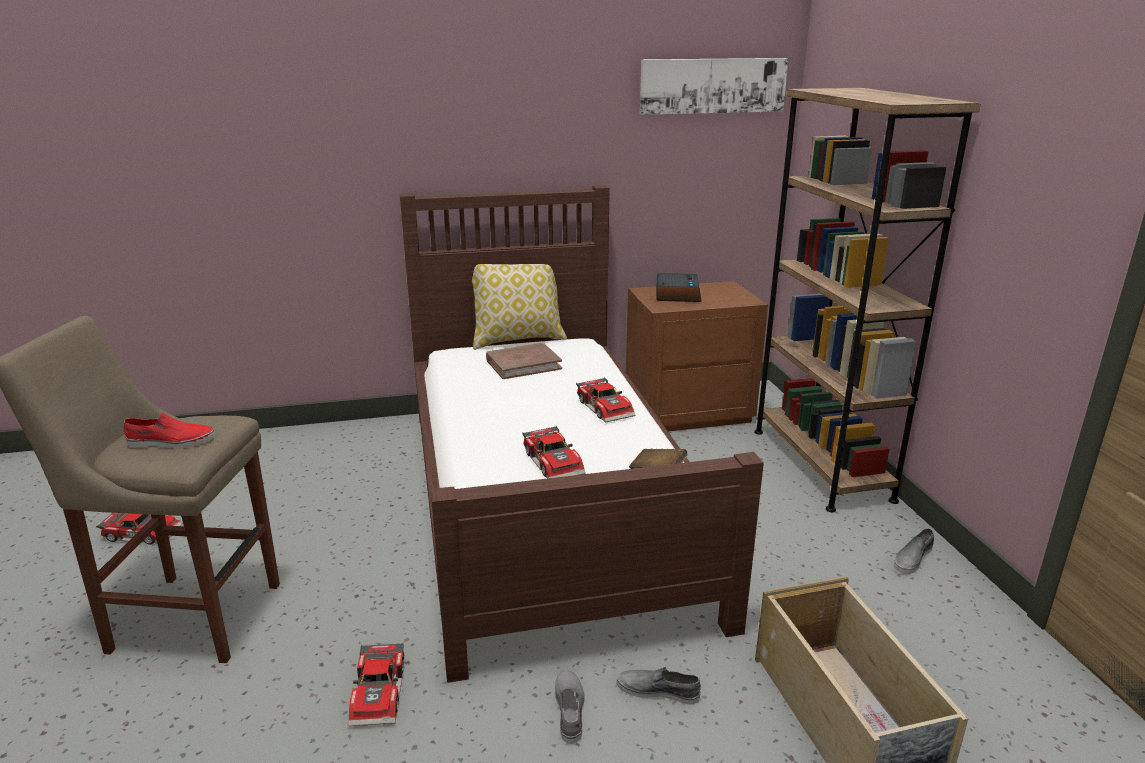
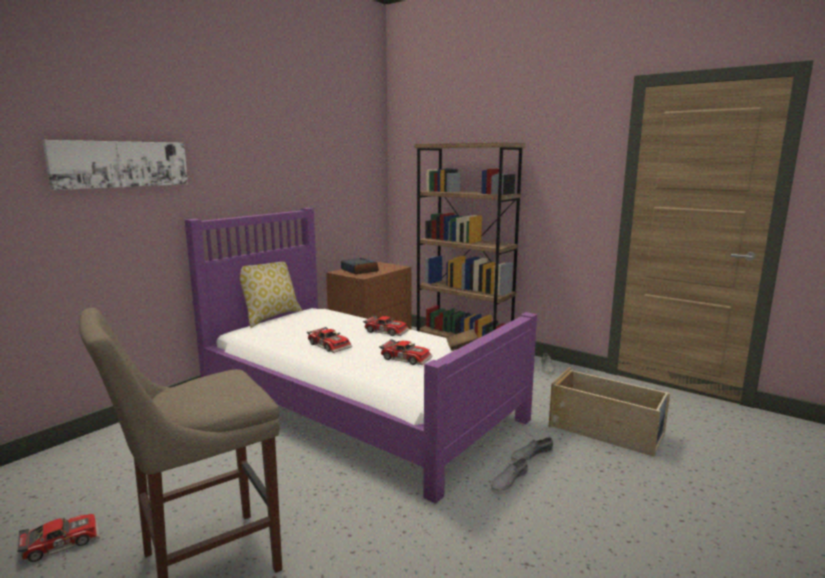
camera: 40 degrees left, 10 degrees down
(171, 442) = (216, 392): red shoe -> none
(381, 692) = (408, 527): toy car -> toy car (330, 345)
(523, 364) = (301, 325): brown book -> none
(546, 500) = (357, 405): brown bed -> purple bed
(570, 709) = (509, 482): grey shoe -> grey shoe turned 90 degrees counterclockwise
(712, 85) = (351, 147): picture -> picture (121, 164)

